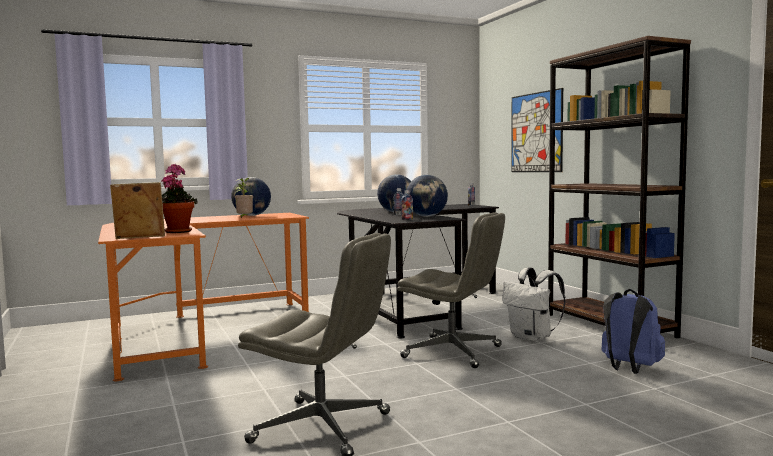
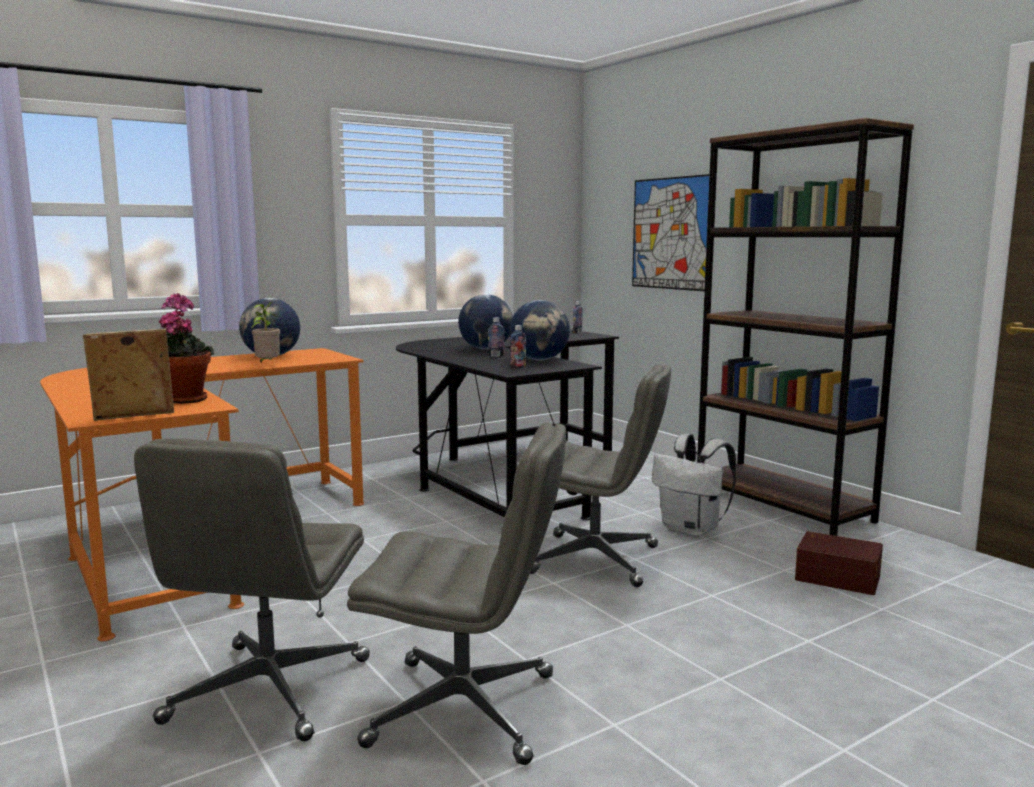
camera: 10 degrees left, 5 degrees up
(202, 411) = (268, 691): none -> grey office chair
(629, 368) = (837, 577): blue backpack -> brown storage box

